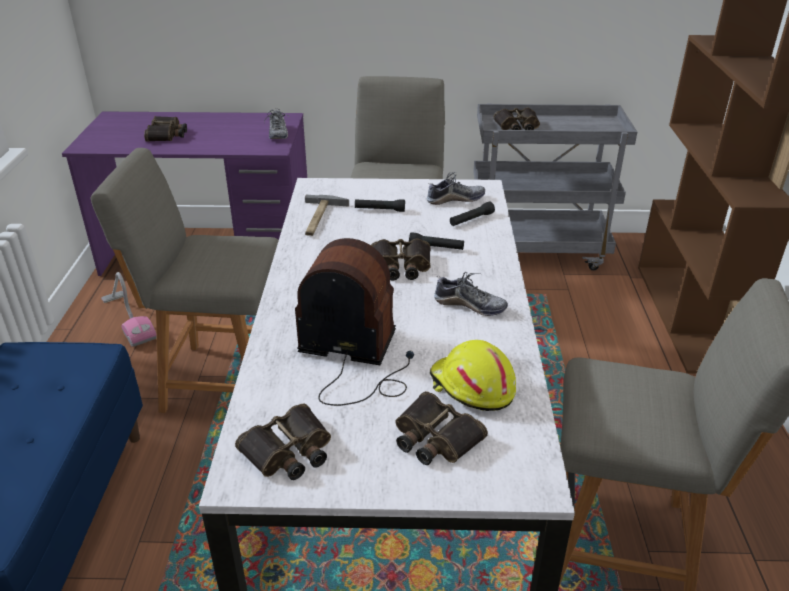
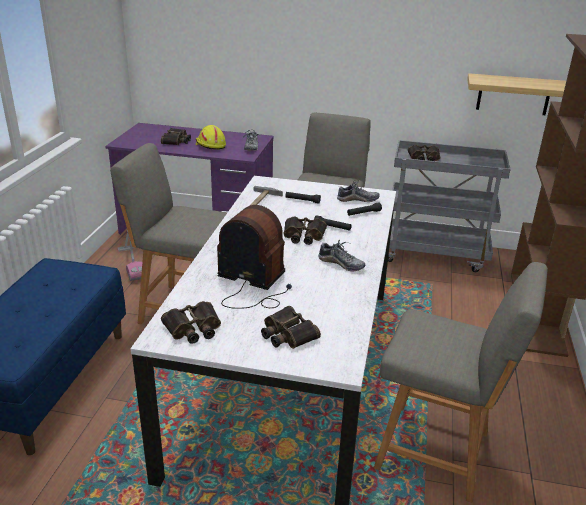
camera: 10 degrees right, 5 degrees down
(471, 387) = (322, 310): yellow hard hat -> yellow hard hat (210, 145)
(627, 29) = (513, 94): none -> shelf

